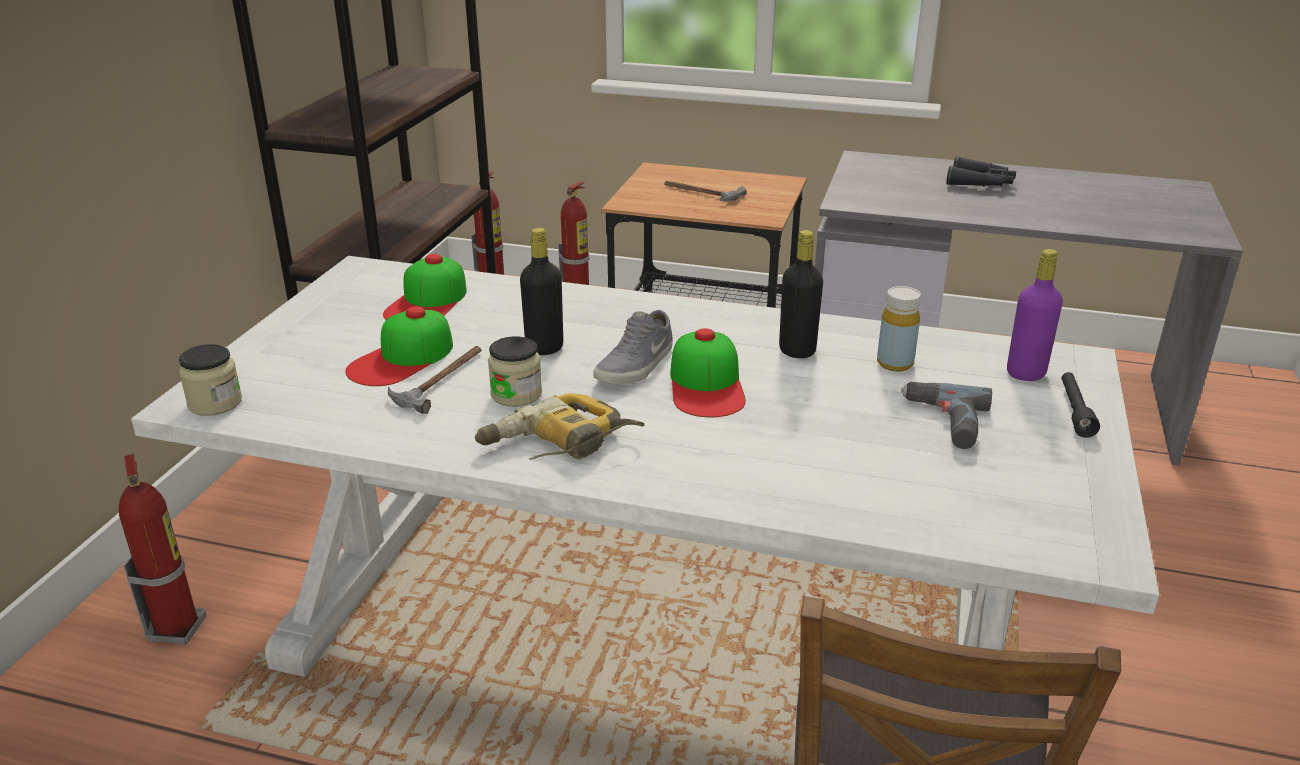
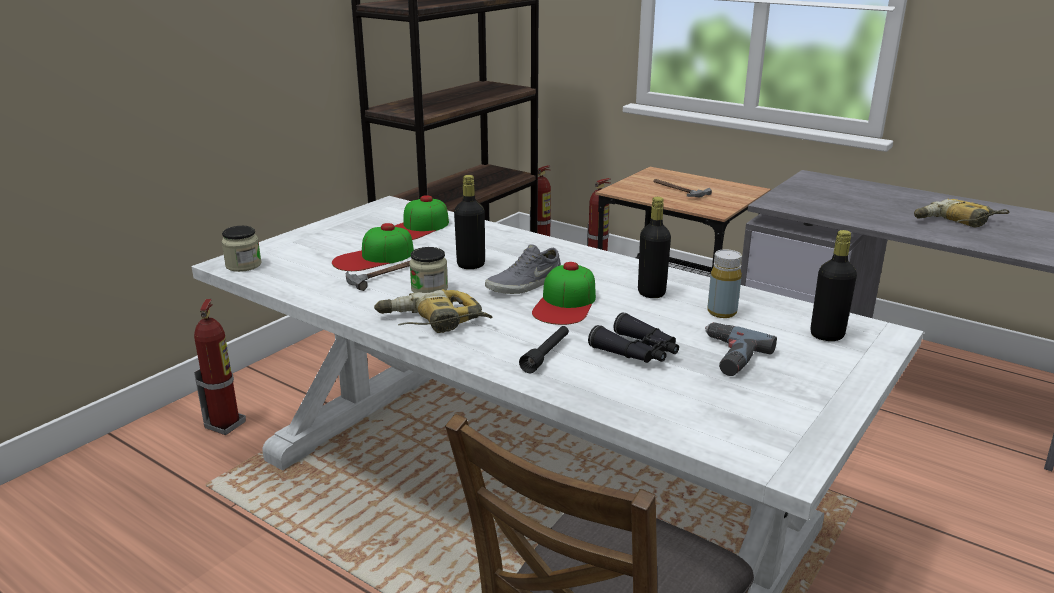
camera: 20 degrees right, 5 degrees down
(981, 183) = (901, 203): black binoculars -> black binoculars (637, 352)
(1025, 373) = (827, 335): purple bottle -> black bottle
(1053, 201) = (957, 222): none -> power drill
(1074, 411) = (847, 367): black flashlight -> black flashlight (546, 355)

